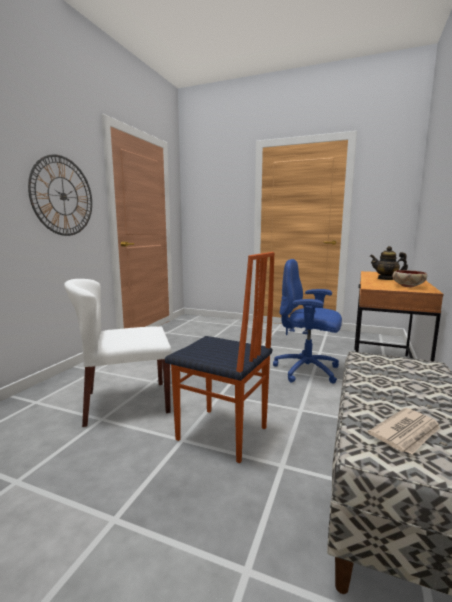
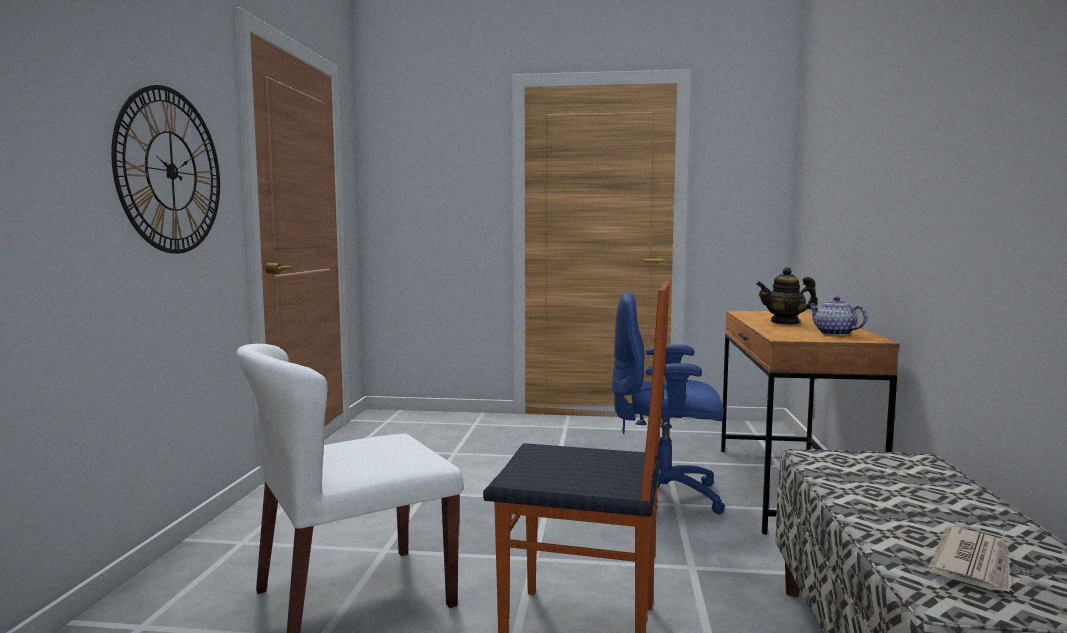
camera: 15 degrees left, 5 degrees down
(407, 286) = (833, 333): bowl -> teapot

